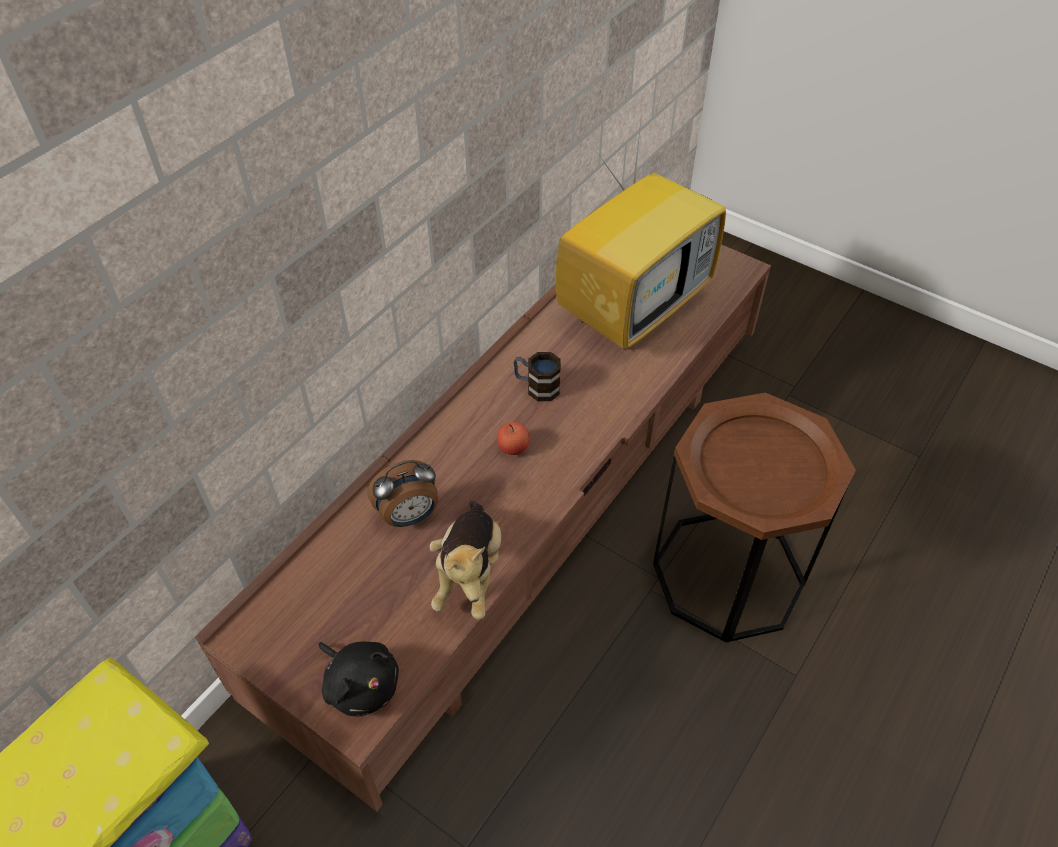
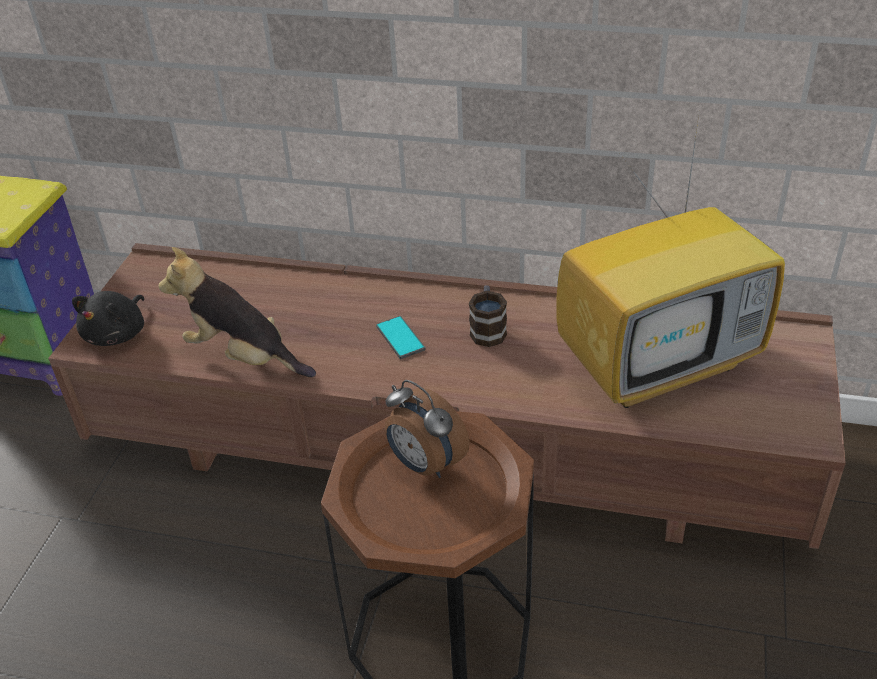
camera: 70 degrees right, 10 degrees down
(409, 516) = (290, 304): alarm clock -> alarm clock (425, 464)
(469, 574) = (243, 356): plush toy -> plush toy turned 45 degrees clockwise
(513, 447) = (400, 338): apple -> phone
(634, 306) = (659, 363): television -> television turned 45 degrees counterclockwise

